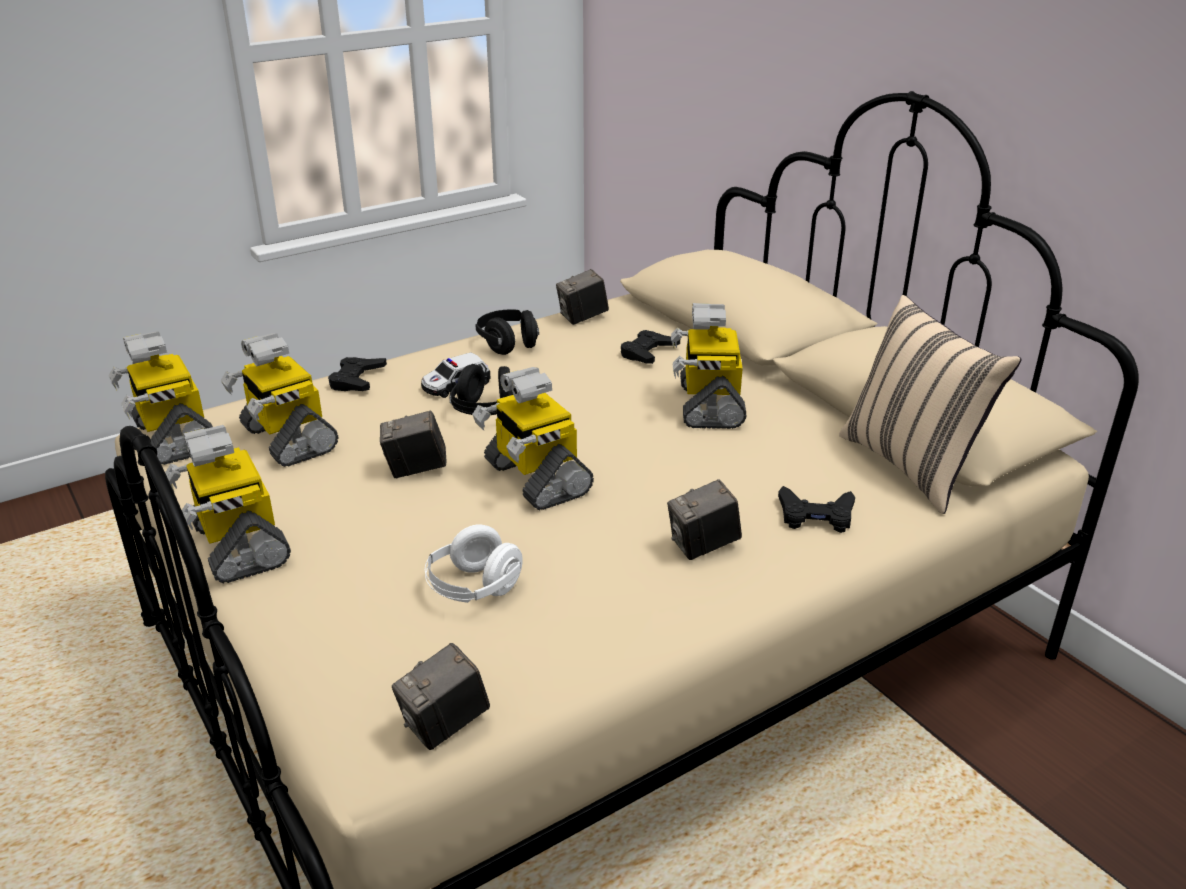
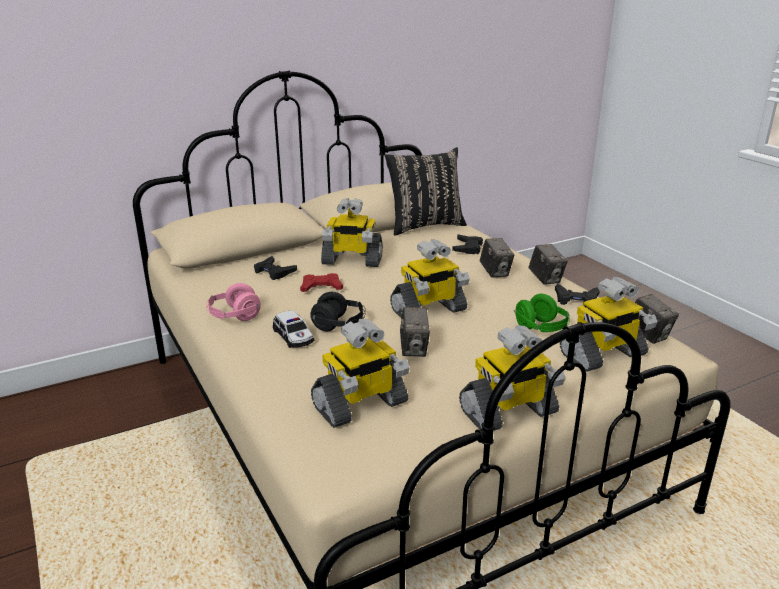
camera: 85 degrees left, 5 degrees down
(173, 437) = (342, 469): toy robot -> toy robot (603, 355)
(357, 380) = (266, 379): black game controller -> black game controller (576, 299)
(474, 588) = (541, 329): white headphones -> green headphones
(508, 344) = (234, 316): black headphones -> pink headphones
(582, 318) = (203, 289): camera -> camera (546, 279)
(603, 389) = (321, 287): none -> red game controller
(912, 466) = (424, 225): beige pillow -> black pillow

